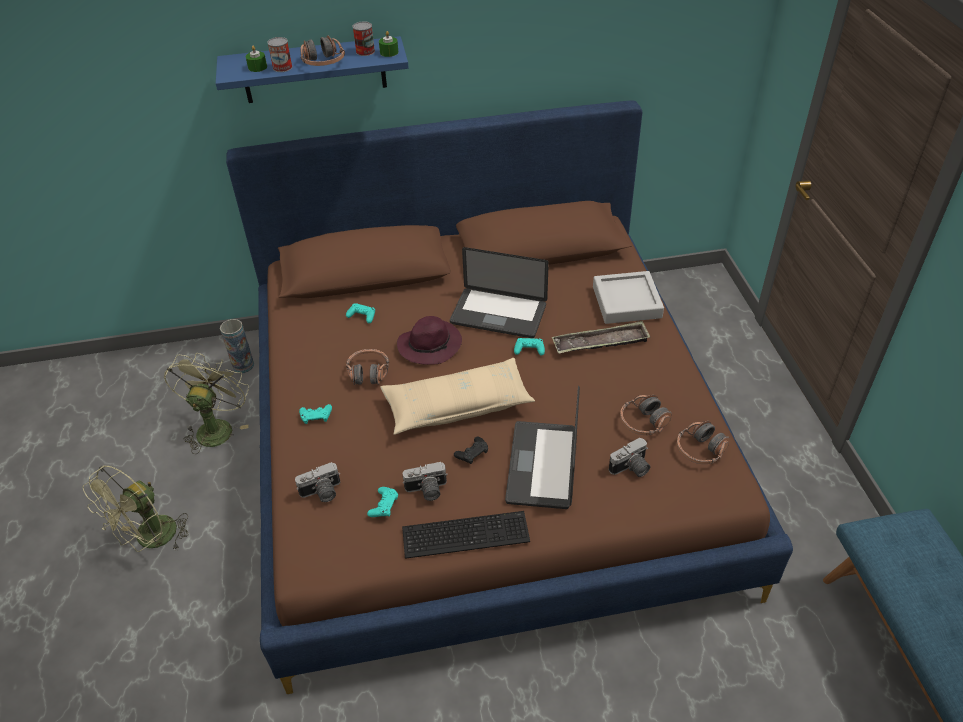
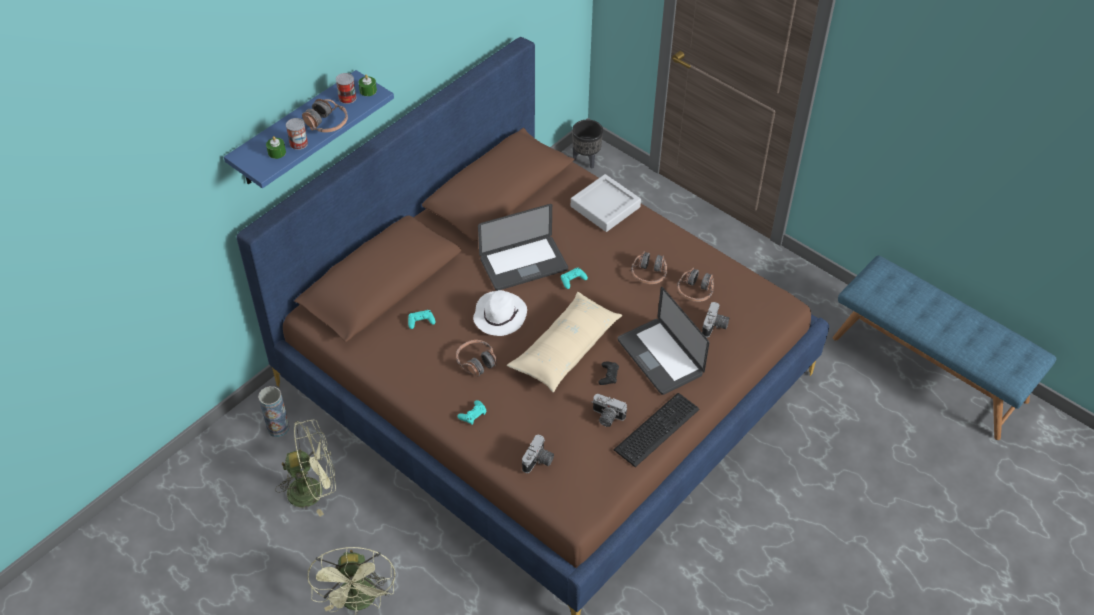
camera: 40 degrees left, 5 degrees up
(216, 427) = (313, 489): green fan -> green fan turned 105 degrees clockwise
(383, 505) = (589, 443): turquoise game controller -> none
(426, 490) = (606, 417): camera -> camera turned 75 degrees clockwise
(430, 345) = (499, 315): purple hat -> white hat
(600, 343) = (616, 248): tray -> none
(698, 285) = (586, 160): none -> black planter
(700, 450) = (744, 290): headphones -> headphones (649, 274)

